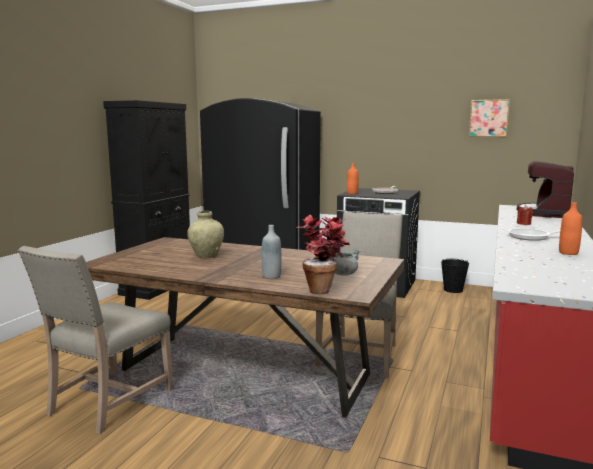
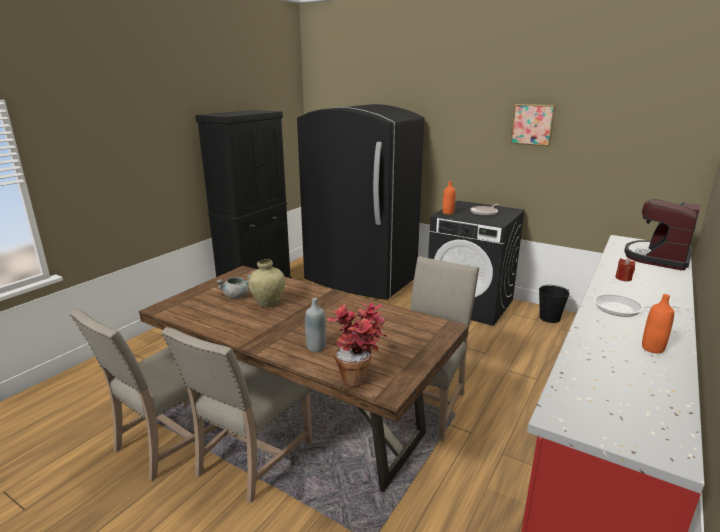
camera: 10 degrees right, 10 degrees up
(202, 408) = (251, 460): none -> beige chair
(342, 274) = (391, 349): grey cooking pot -> grey cooking pot (236, 296)
(489, 118) = (610, 136): picture -> picture (532, 124)

